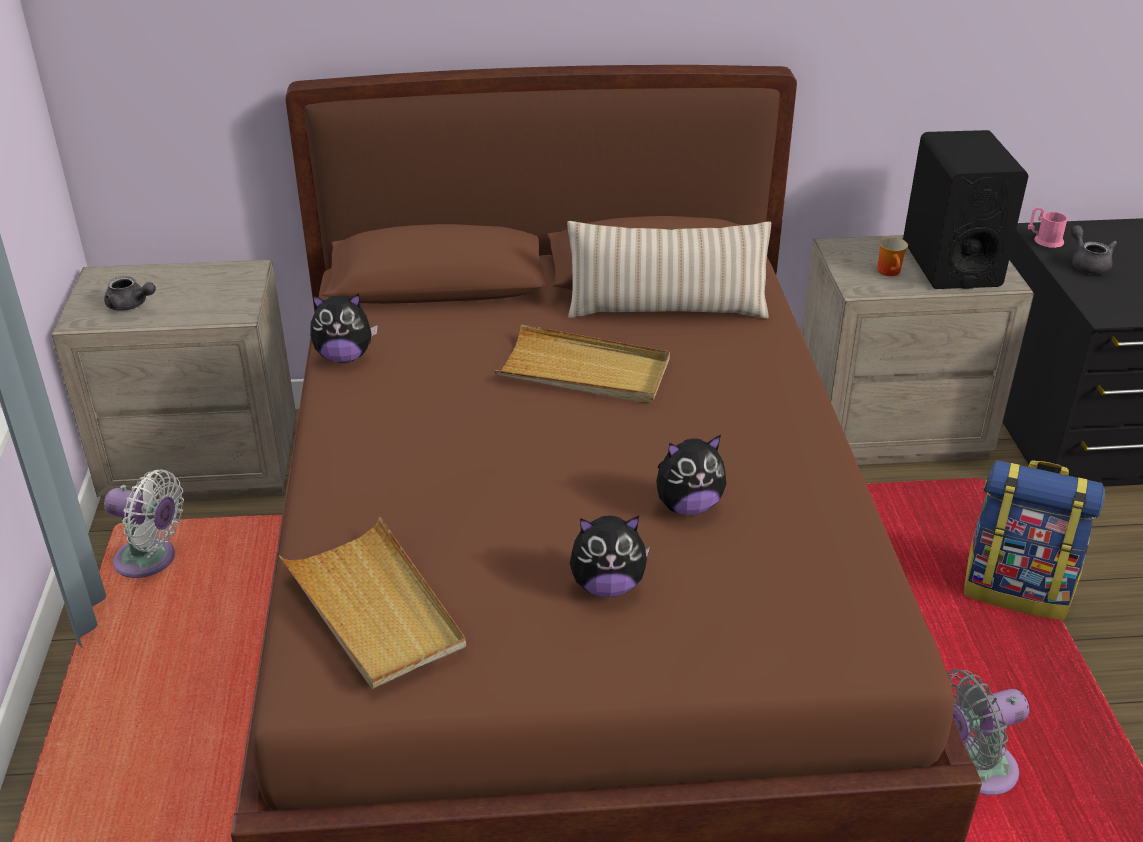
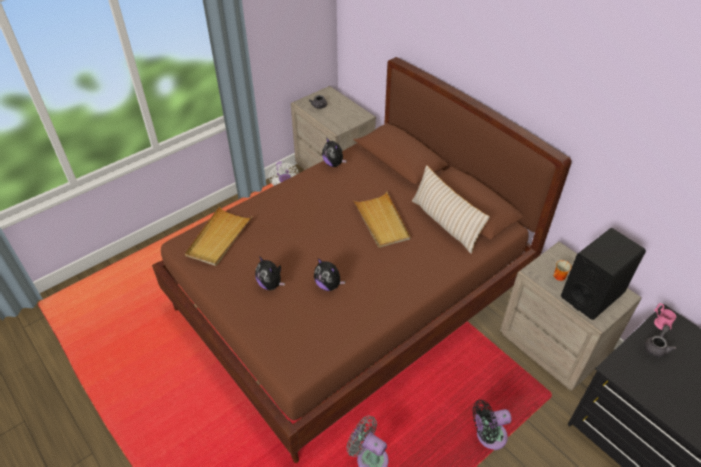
camera: 55 degrees right, 10 degrees up
(1017, 589) = (488, 436): backpack -> black fan

